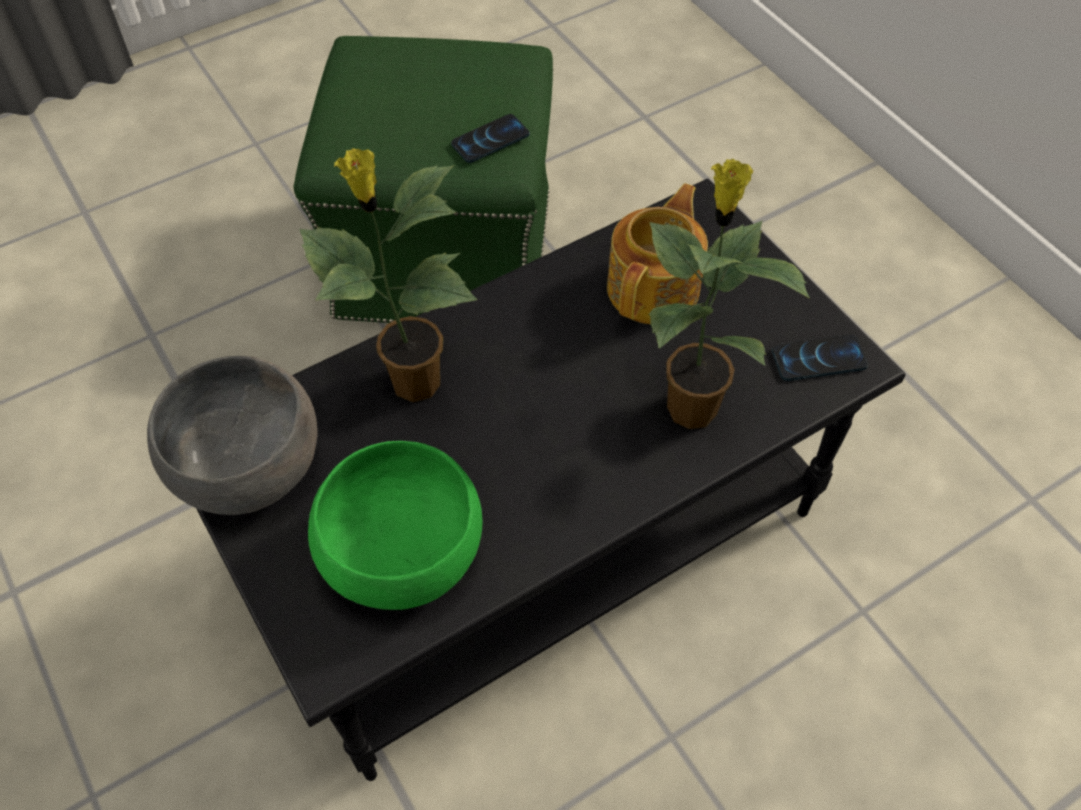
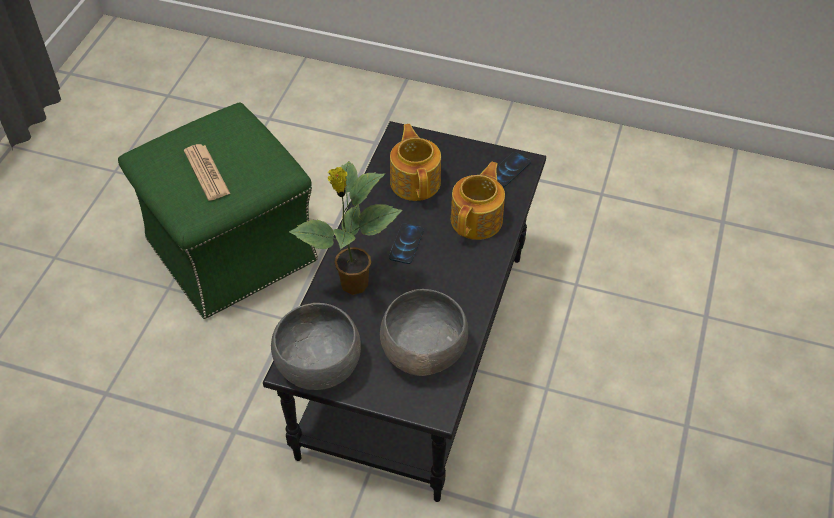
camera: 40 degrees left, 5 degrees down
(402, 555) = (423, 352): green bowl -> grey bowl
(404, 112) = (206, 172): none -> newspaper
(490, 140) = (265, 161): phone -> phone (406, 244)
(691, 405) = (477, 219): potted plant -> teapot

